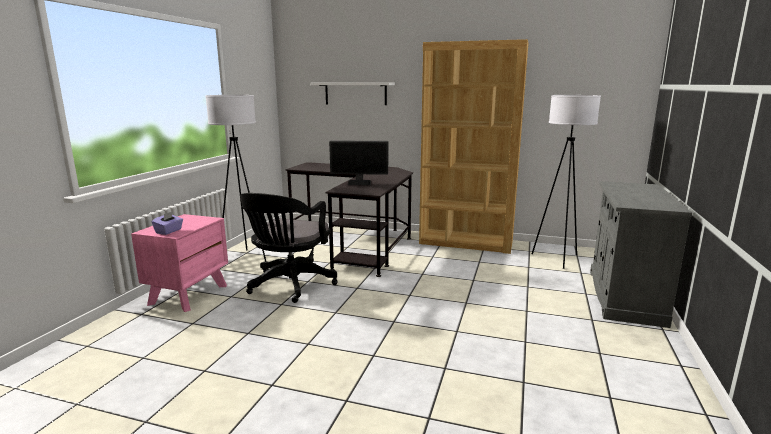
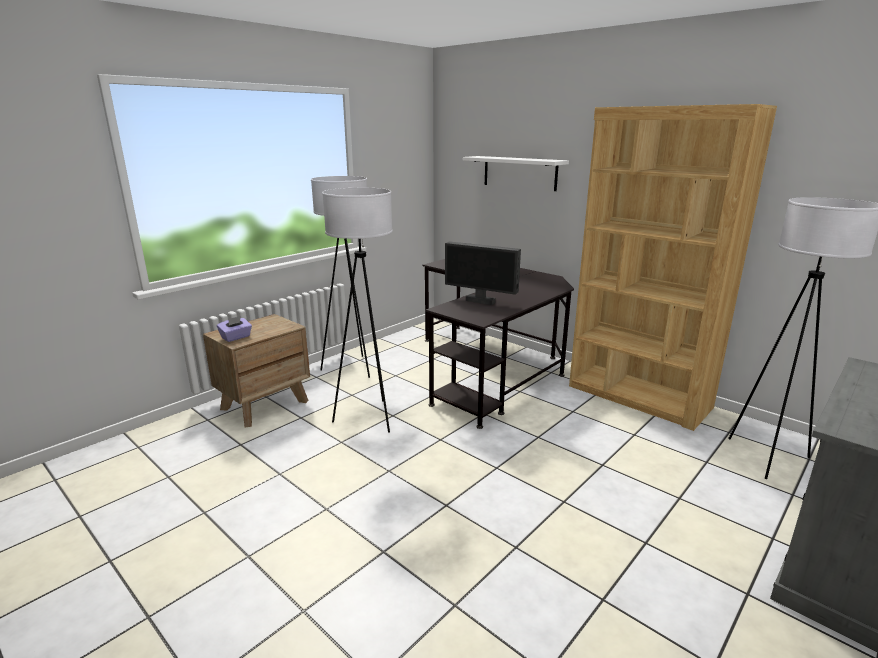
camera: 25 degrees right, 5 degrees up
(189, 294) = (265, 404): pink nightstand -> brown nightstand
(289, 285) = (369, 417): black office chair -> white floor lamp

